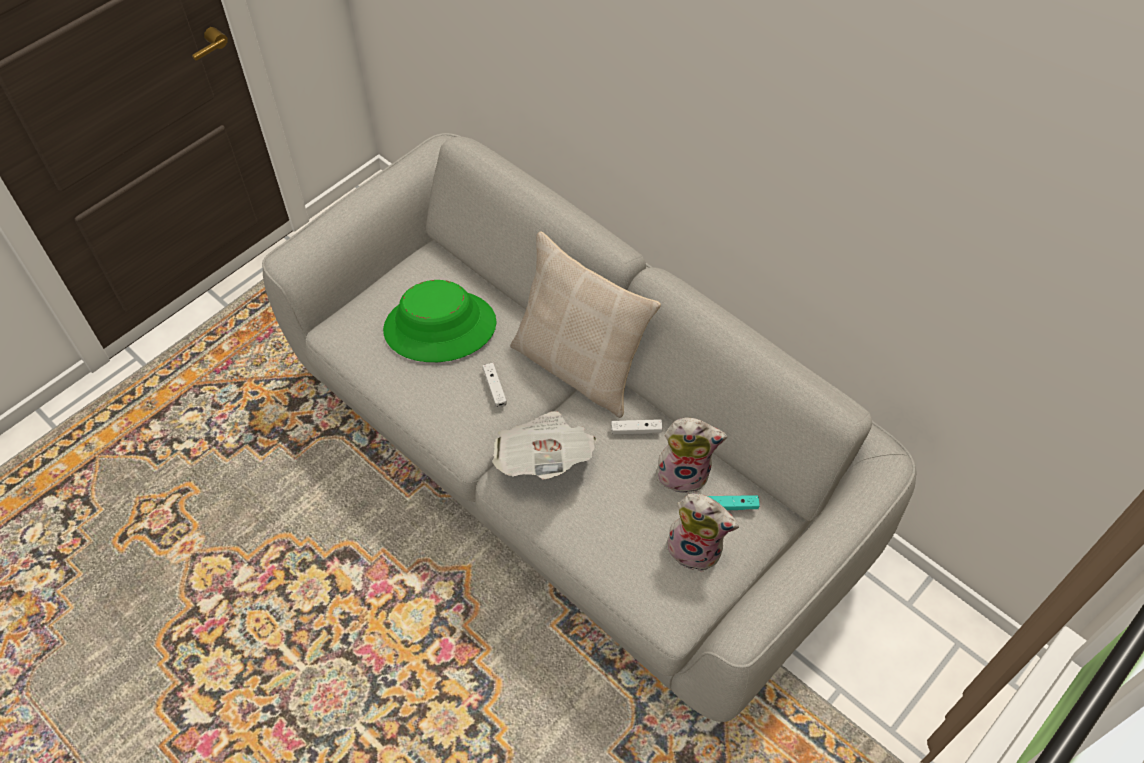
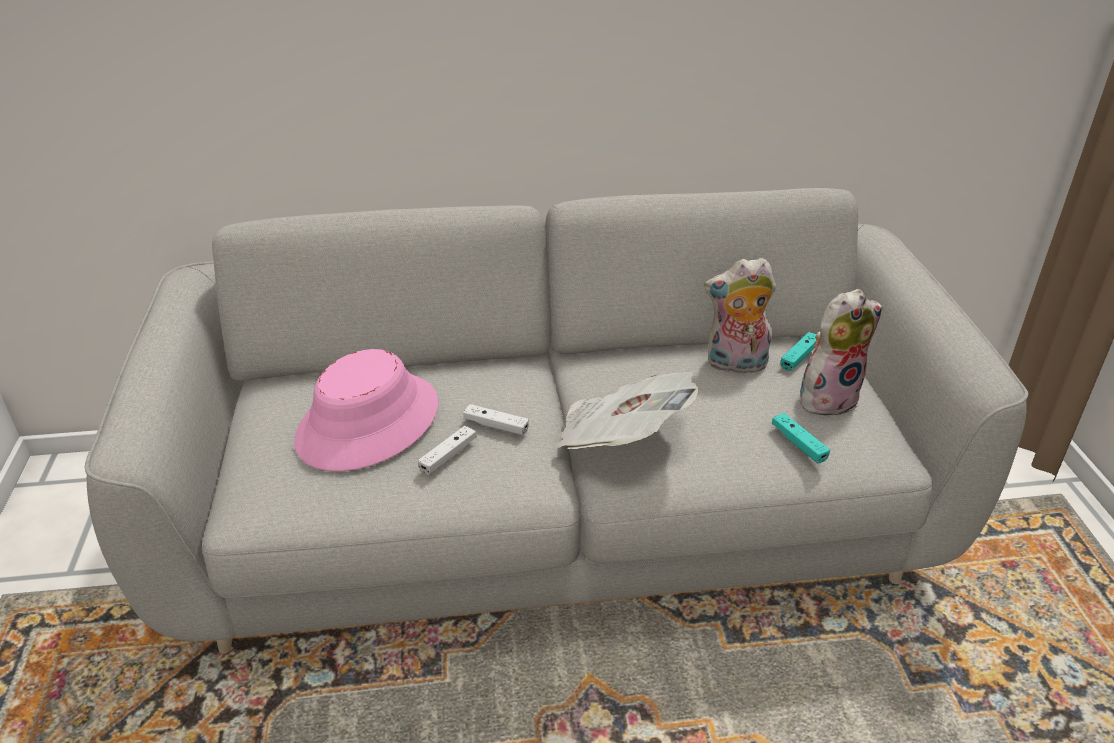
camera: 50 degrees left, 20 degrees down
(440, 327) = (368, 423): green hat -> pink hat
(579, 366) = (540, 365): beige pillow -> none
(624, 557) = (798, 444): none -> turquoise game controller
(636, 430) = (657, 366): white game controller -> white game controller (448, 456)
(684, 473) = (735, 365): plush toy -> plush toy turned 135 degrees counterclockwise

